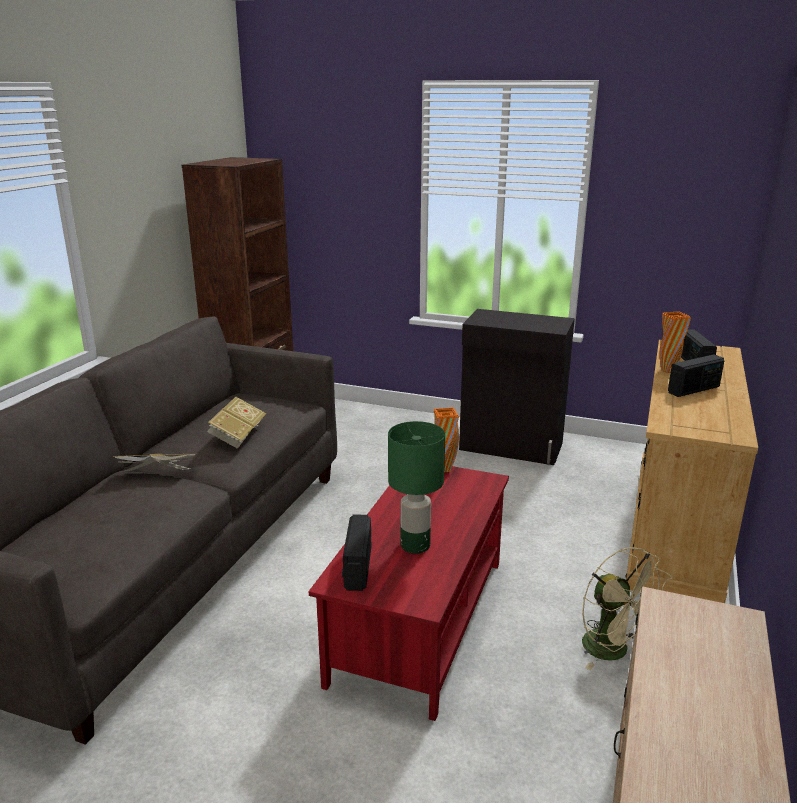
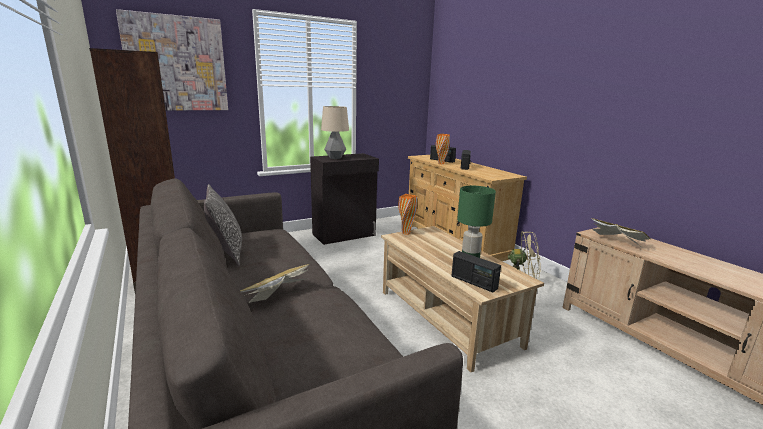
camera: 50 degrees left, 5 degrees down
(209, 415) = (227, 253): none -> pillow
(237, 435) = (279, 254): book -> book (616, 242)
(325, 163) = (176, 64): none -> picture
(419, 618) = (446, 317): red coffee table -> beige coffee table
(502, 319) = (335, 158): none -> table lamp

